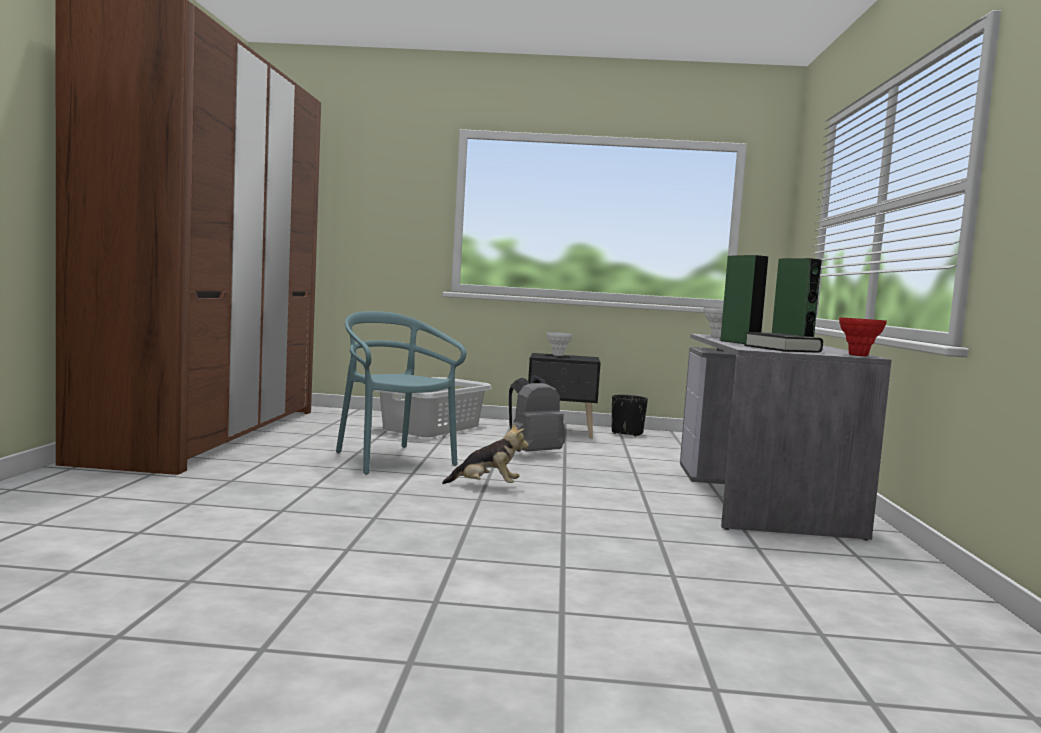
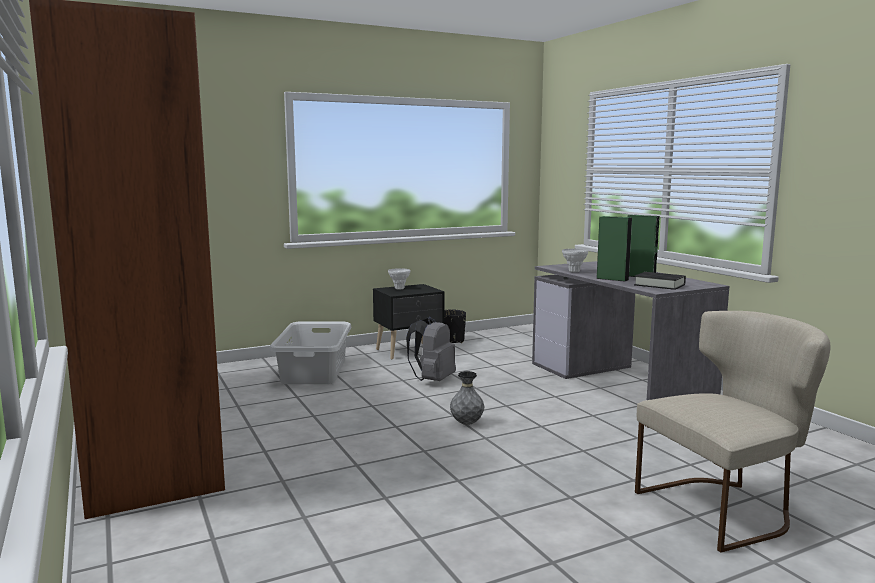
camera: 30 degrees left, 5 degrees up
(392, 459) = (354, 416): turquoise chair -> none
(486, 486) = (466, 423): plush toy -> grey vase
(619, 618) = (725, 508): none -> beige chair
(858, 355) = (707, 284): red vase -> none

